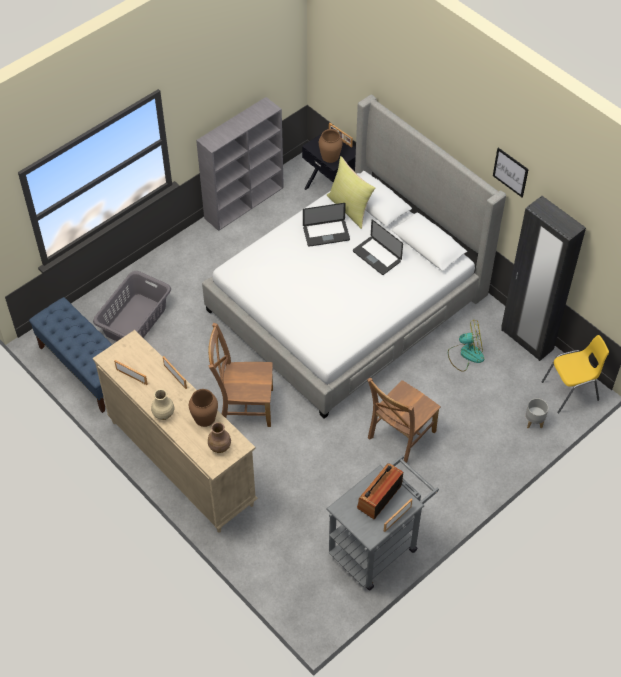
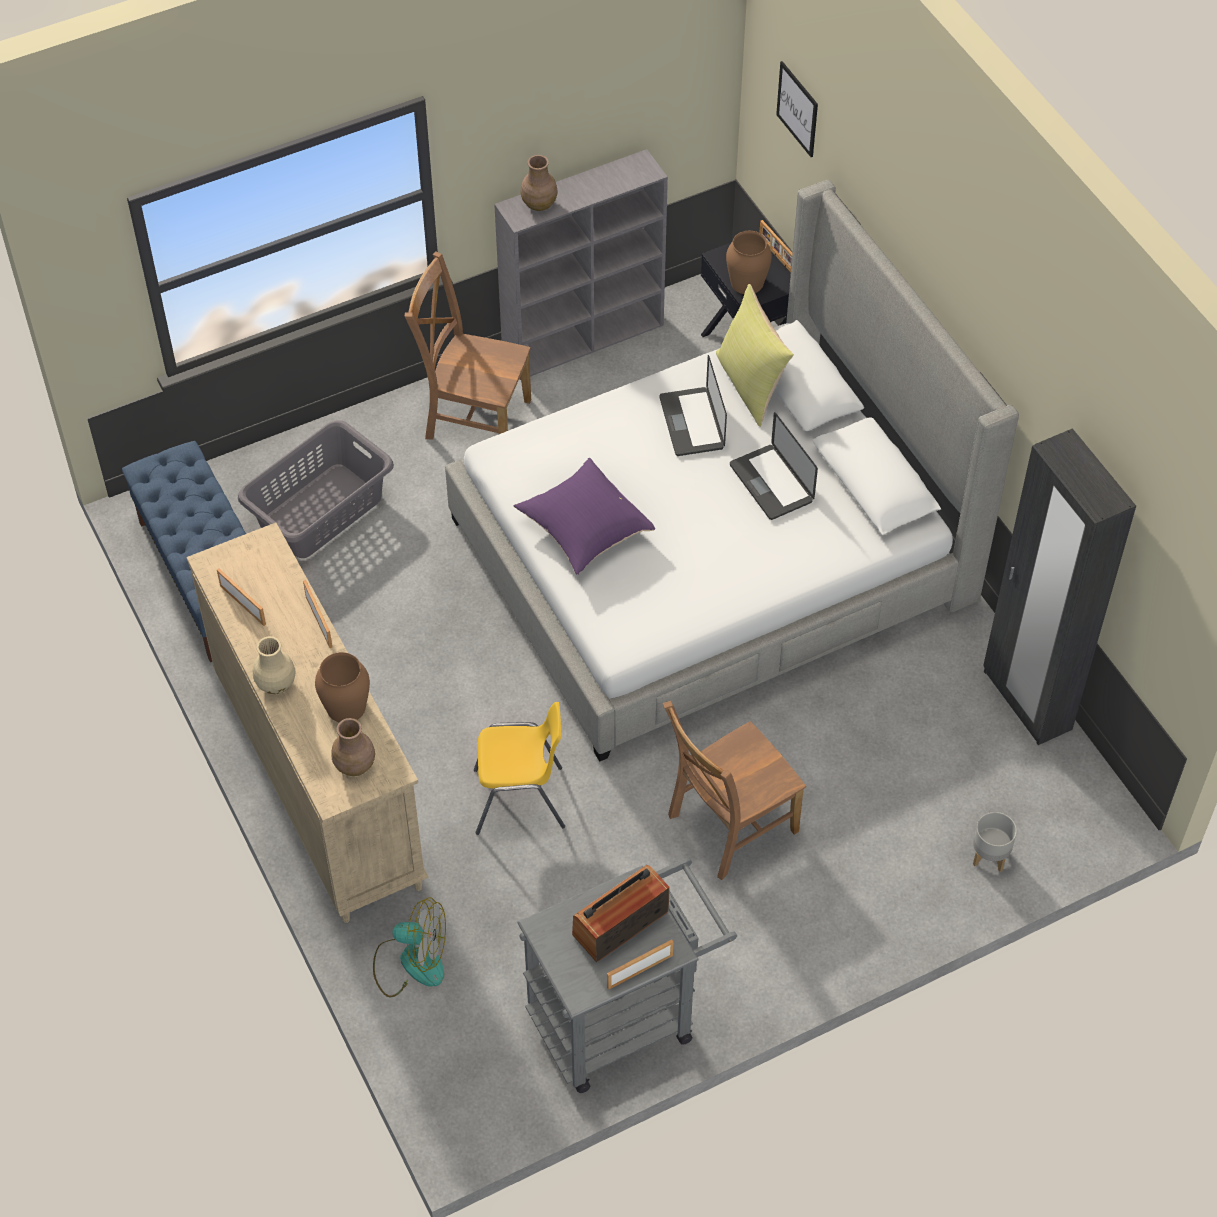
camera: 15 degrees right, 0 degrees up
(219, 135) = (539, 204): none -> brown vase
(243, 406) = (462, 706): brown chair -> brown chair (474, 417)
(289, 300) = (583, 529): none -> purple pillow
(326, 234) = (691, 423): laptop -> laptop turned 75 degrees clockwise
(466, 354) = (901, 702): fan -> fan (410, 962)
(510, 172) = (1030, 373): picture -> picture (797, 109)
(571, 391) = (1080, 816): yellow chair -> yellow chair (520, 800)

